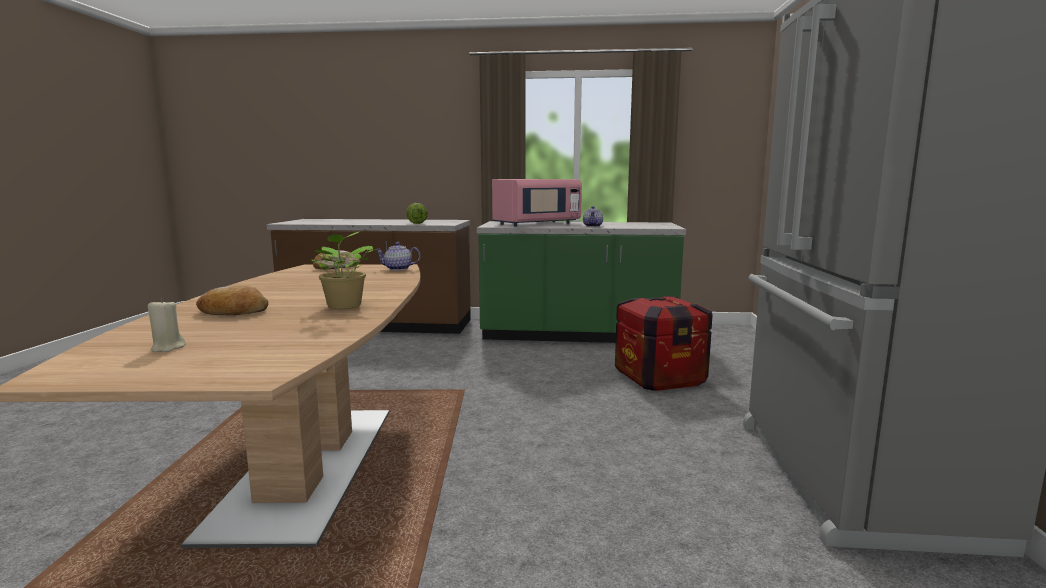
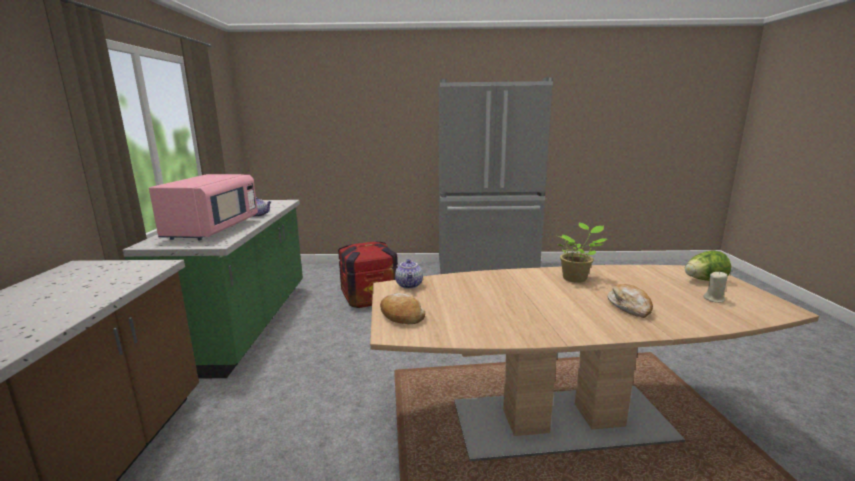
camera: 95 degrees left, 5 degrees up
(416, 223) = (109, 283): lettuce -> lettuce (704, 280)
(536, 224) = (212, 230): pink microwave -> pink microwave turned 45 degrees clockwise

